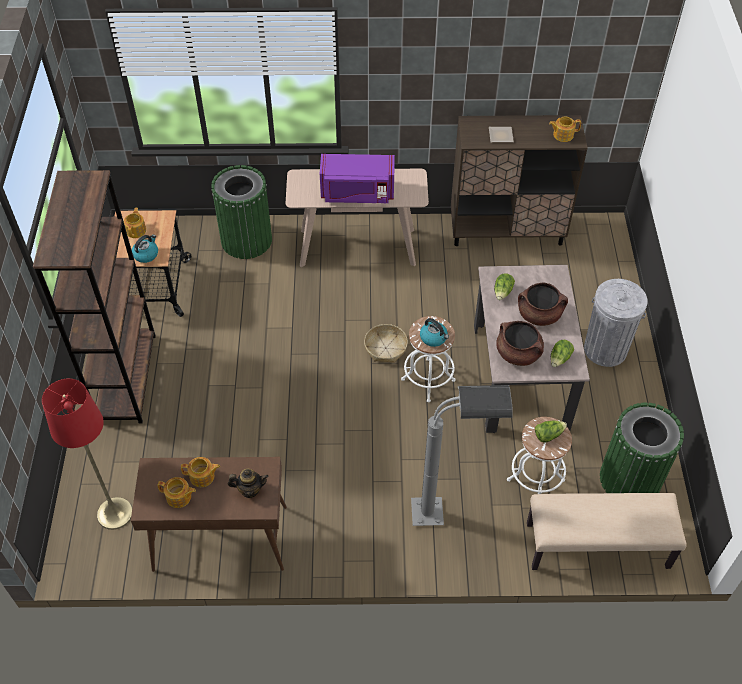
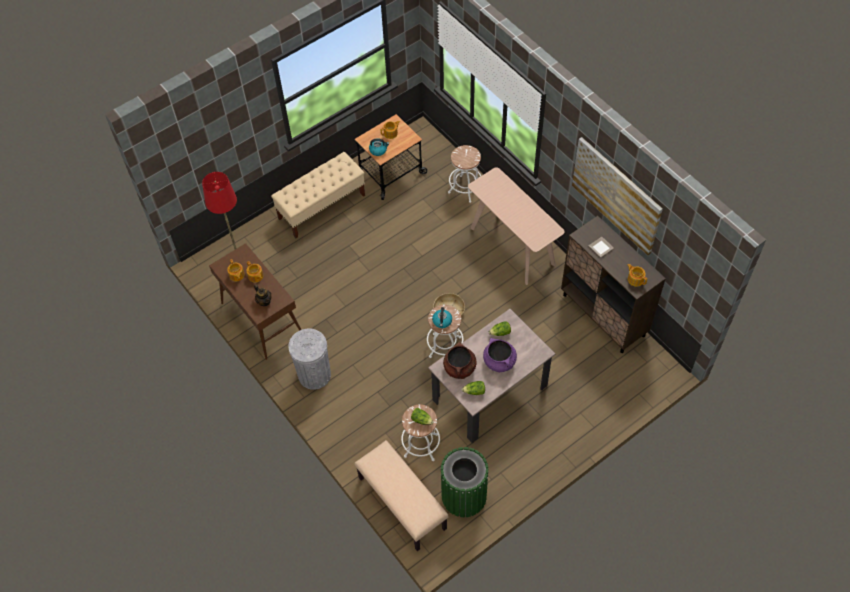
camera: 55 degrees right, 5 degrees up
(127, 378) = (322, 206): brown bookcase -> beige bench
(246, 240) = (465, 189): green trash can -> white stool
(357, 193) = (511, 211): purple microwave -> none
(449, 511) = (363, 414): grey floor lamp -> none
(484, 64) = (616, 195): none -> picture
(539, 315) = (499, 361): brown cooking pot -> purple cooking pot
(605, 349) = (554, 427): grey trash can -> grey trash can (314, 375)

